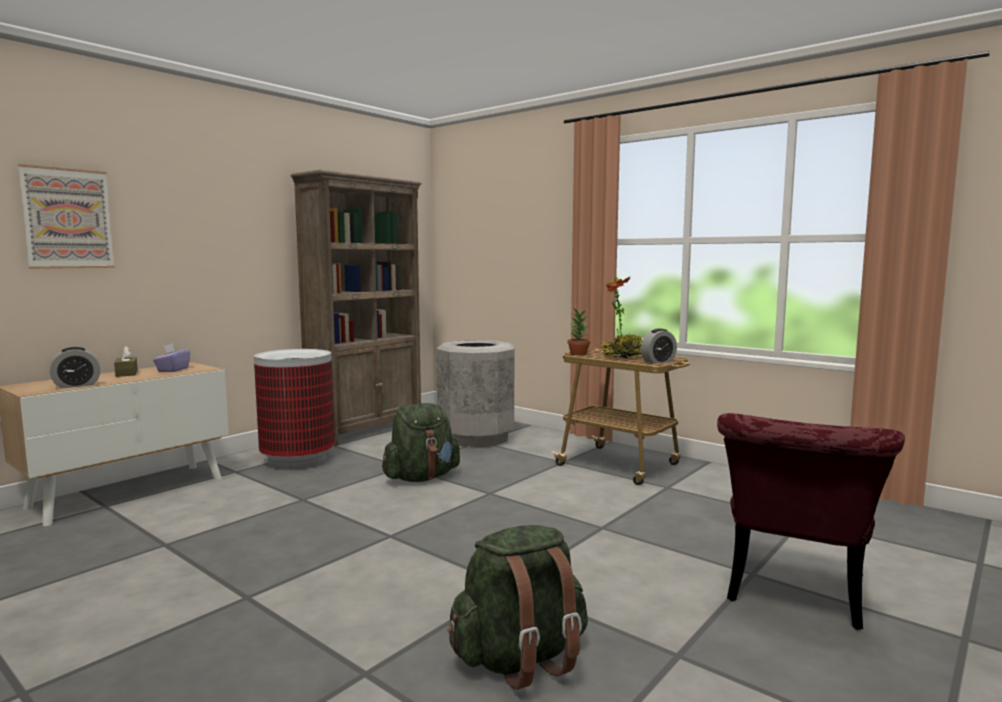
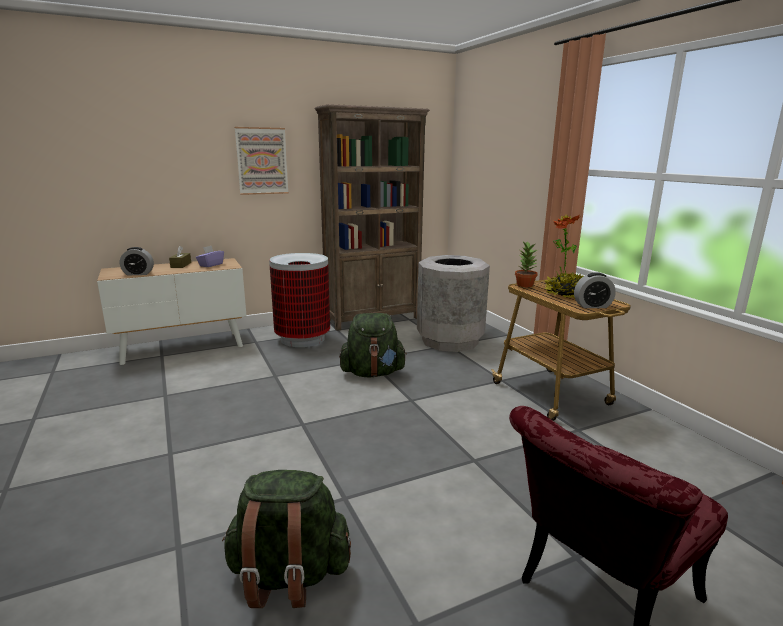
camera: 25 degrees right, 10 degrees up
(68, 218) = (142, 152): picture -> picture (262, 161)

